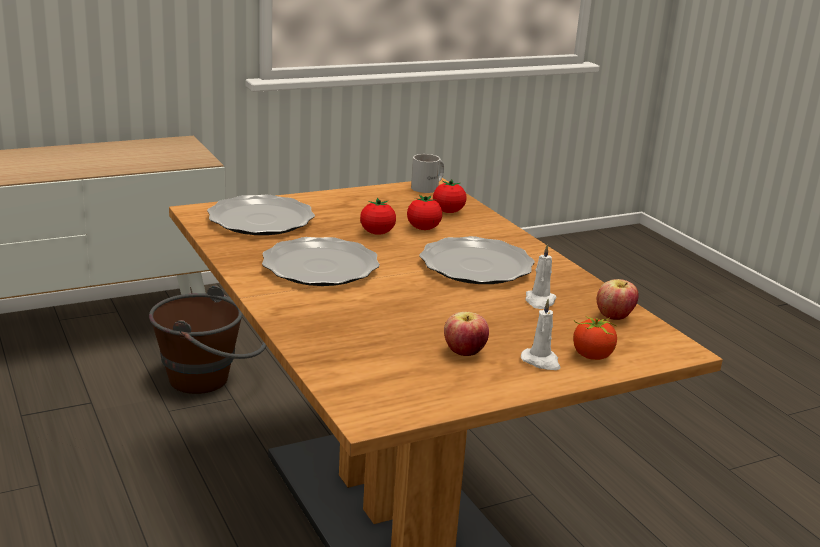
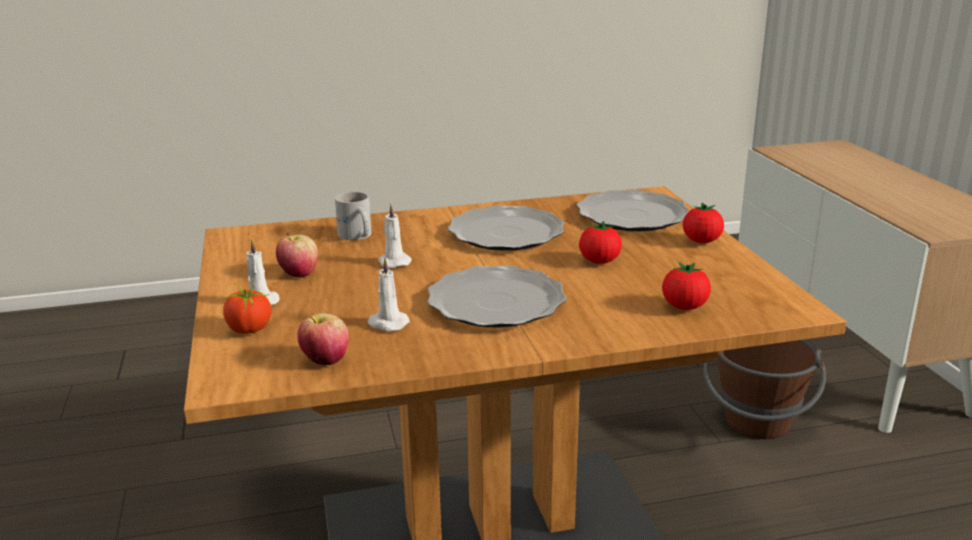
camera: 105 degrees right, 0 degrees up
(413, 310) = (393, 262): none -> white candle
(423, 228) = (616, 286): tomato -> tomato (701, 241)
(429, 187) = (787, 305): white mug -> white mug (356, 236)

